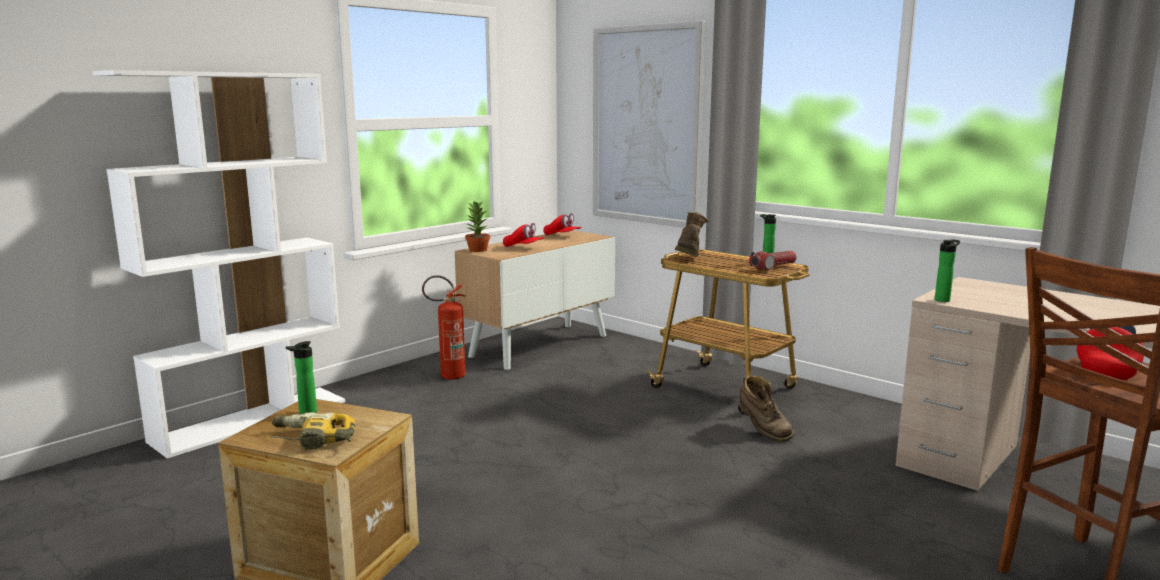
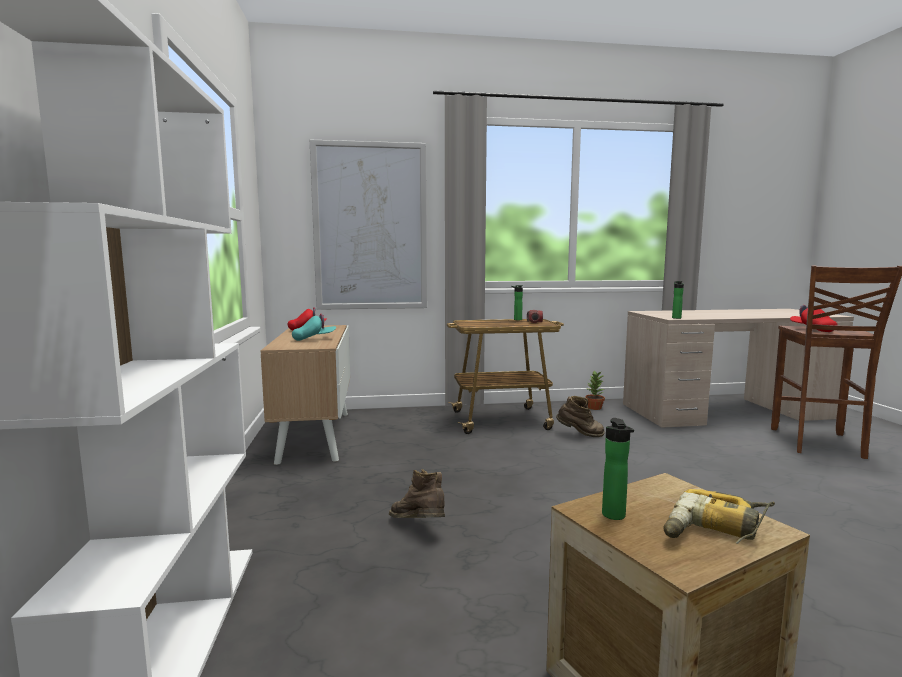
camera: 50 degrees left, 5 degrees down
(447, 377) = (301, 486): fire extinguisher -> none
(477, 250) = (282, 346): potted plant -> potted plant (594, 408)
(523, 247) = (314, 339): red cap -> turquoise cap
(688, 259) = (478, 325): brown boot -> brown boot (418, 526)

